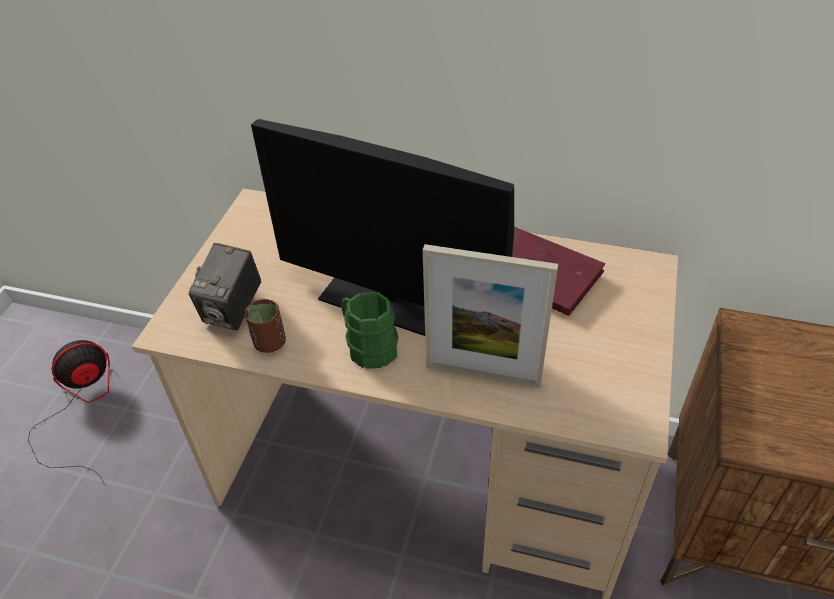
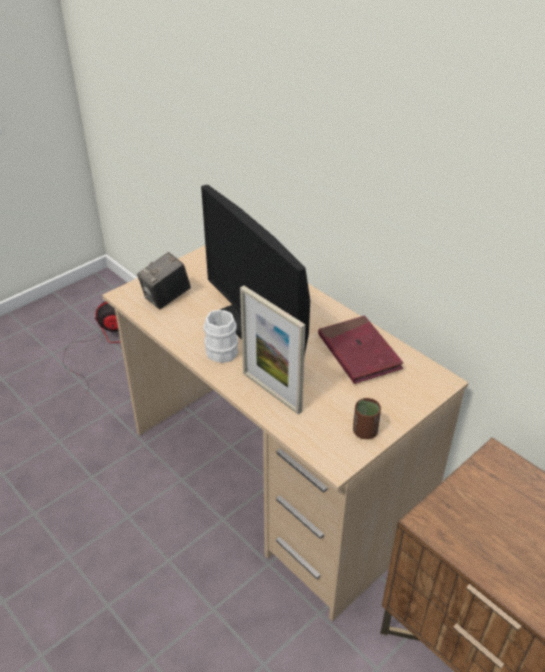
camera: 30 degrees right, 5 degrees down
(270, 343) = (170, 323): brown cup -> brown cup (364, 432)
(368, 347) = (221, 348): green mug -> white mug

